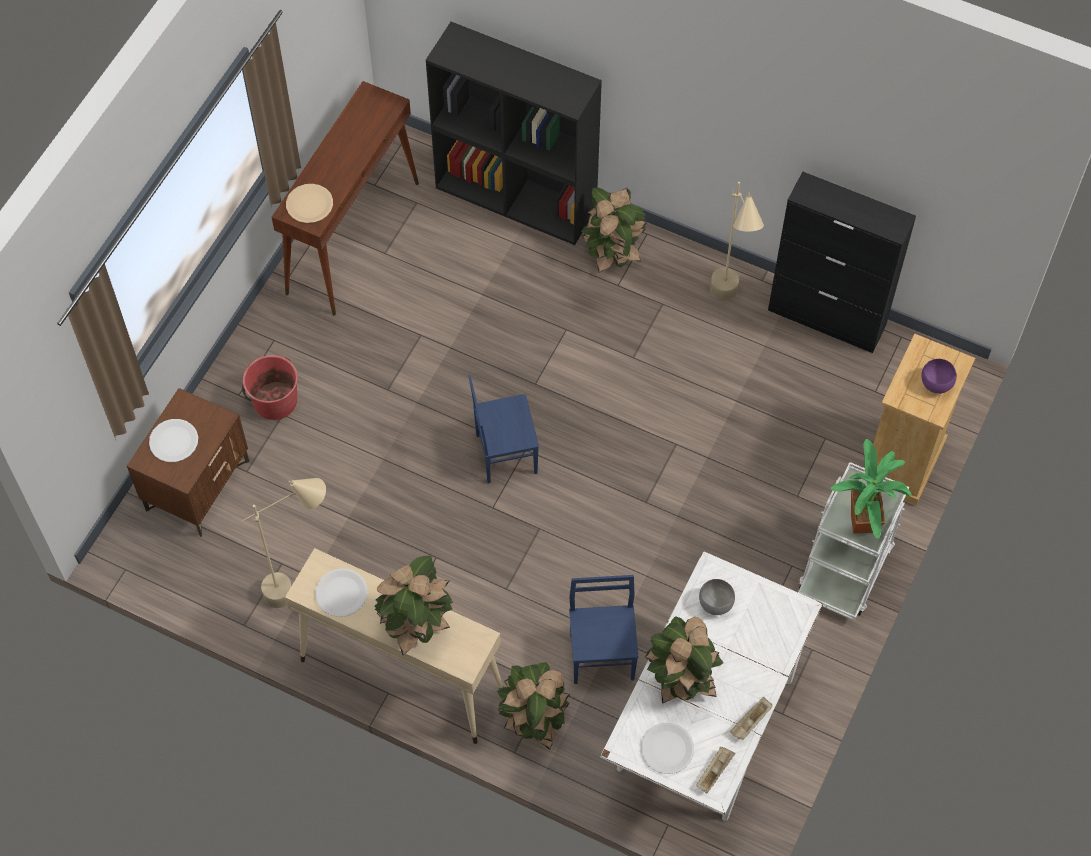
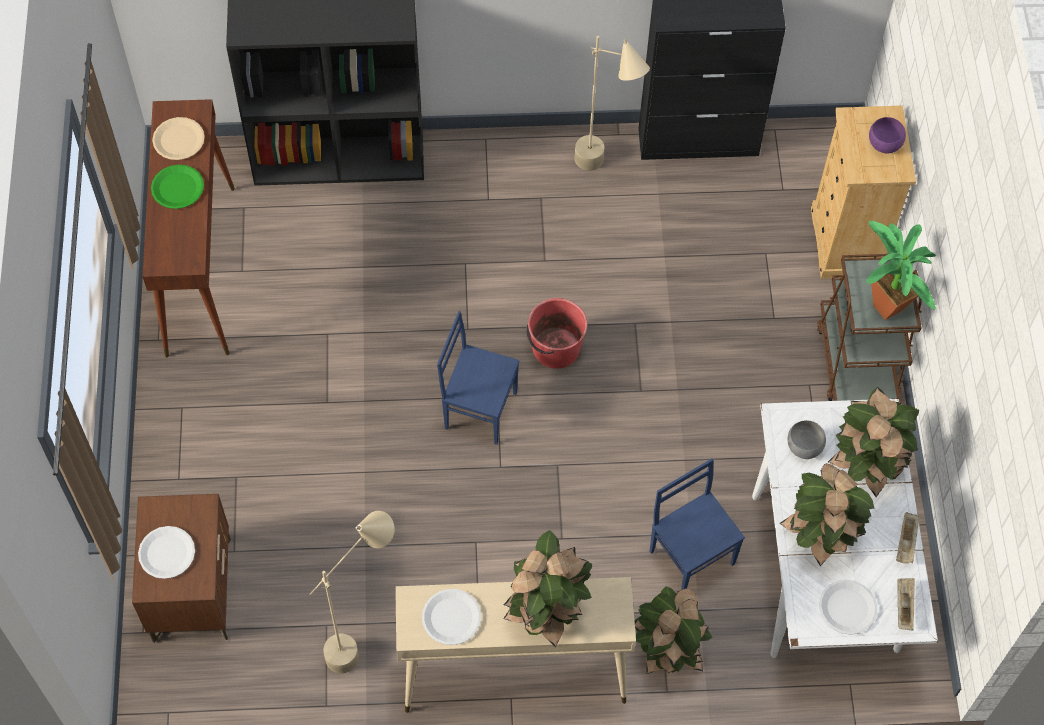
camera: 30 degrees left, 0 degrees up
(274, 401) = (219, 467): red bucket -> red bucket (555, 348)
(309, 204) = (174, 246): beige plate -> beige plate (178, 139)
(340, 158) = (177, 187): none -> green plate
(505, 453) = (480, 409): blue chair -> blue chair turned 60 degrees clockwise
(612, 253) = (464, 171): potted plant -> potted plant (867, 464)
(845, 566) = (857, 362): white cart -> brown cart

